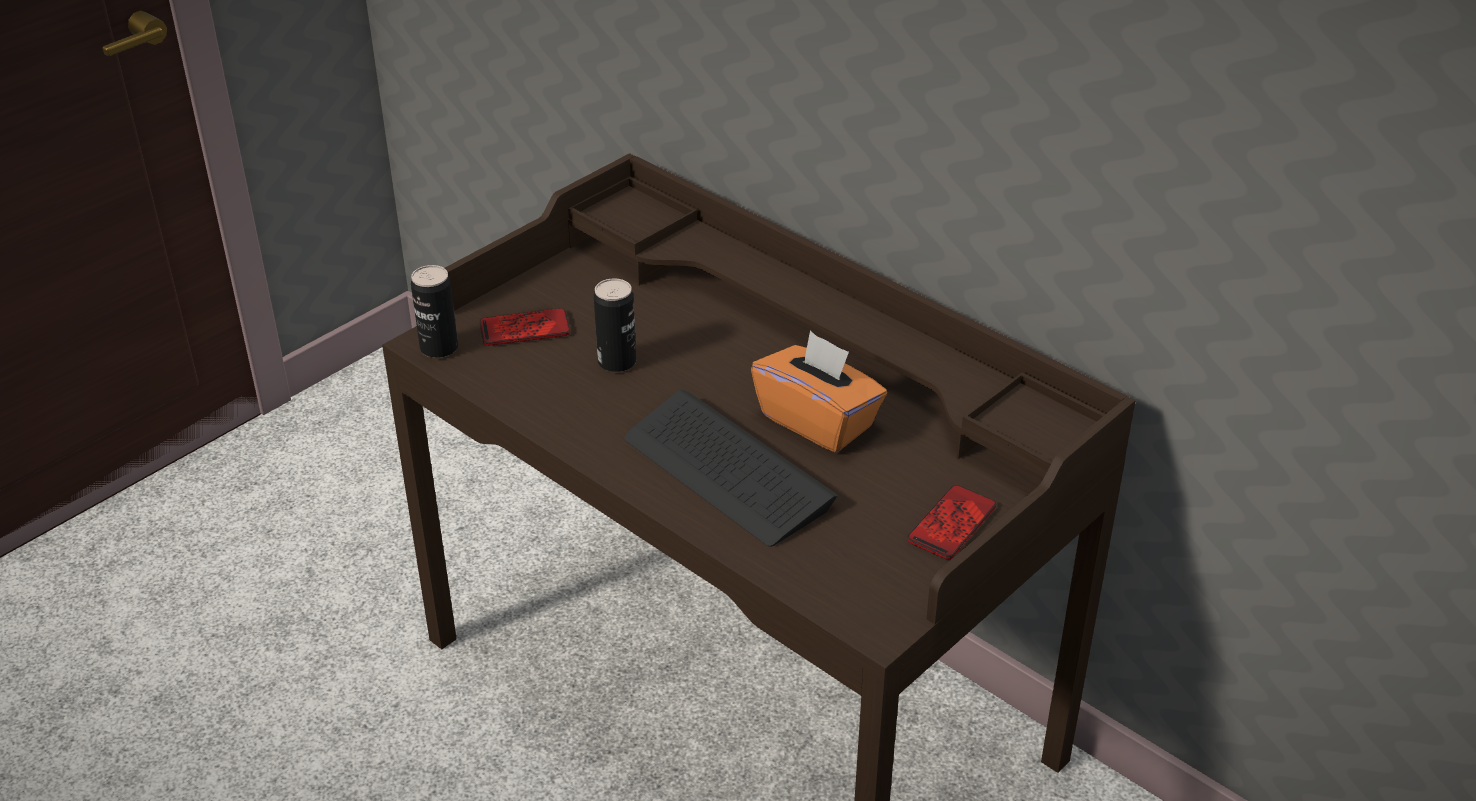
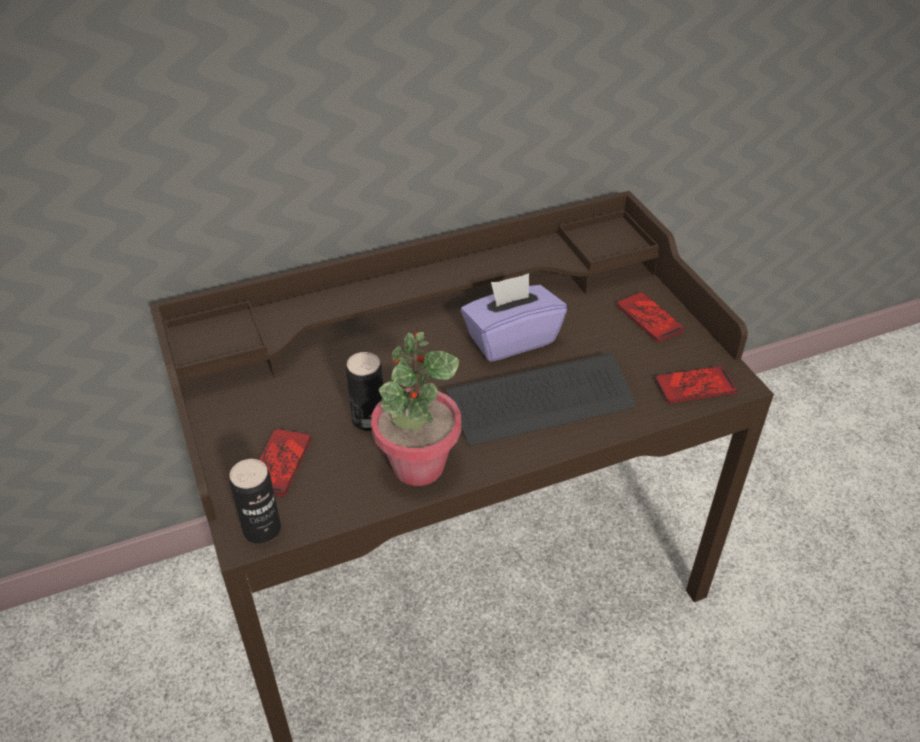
camera: 65 degrees left, 5 degrees up
(573, 413) = (418, 465): none -> potted plant
(818, 421) = (511, 339): orange tissue box -> purple tissue box
(846, 591) = (695, 386): none -> phone

